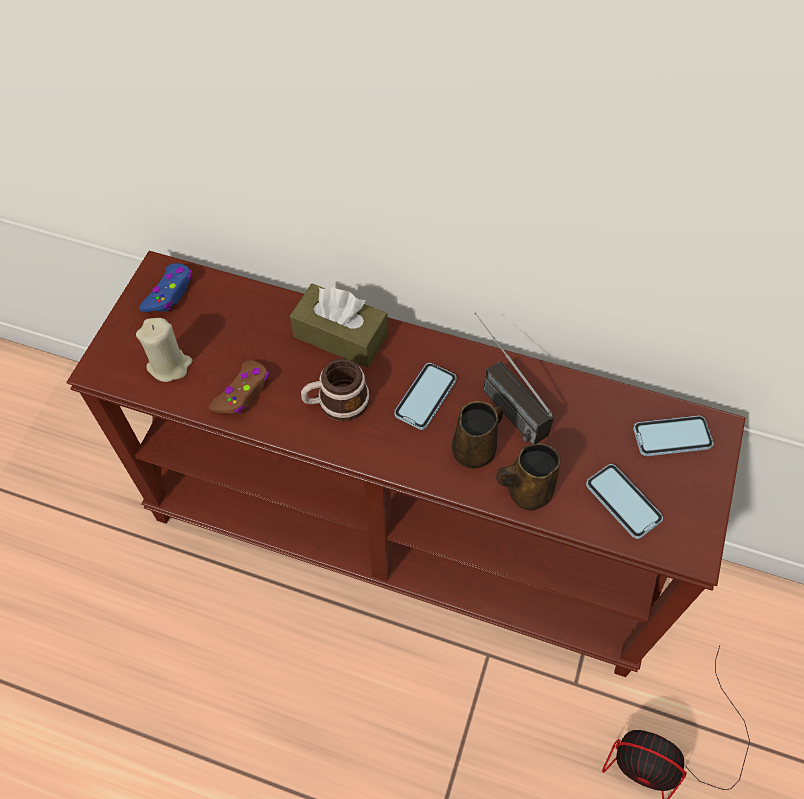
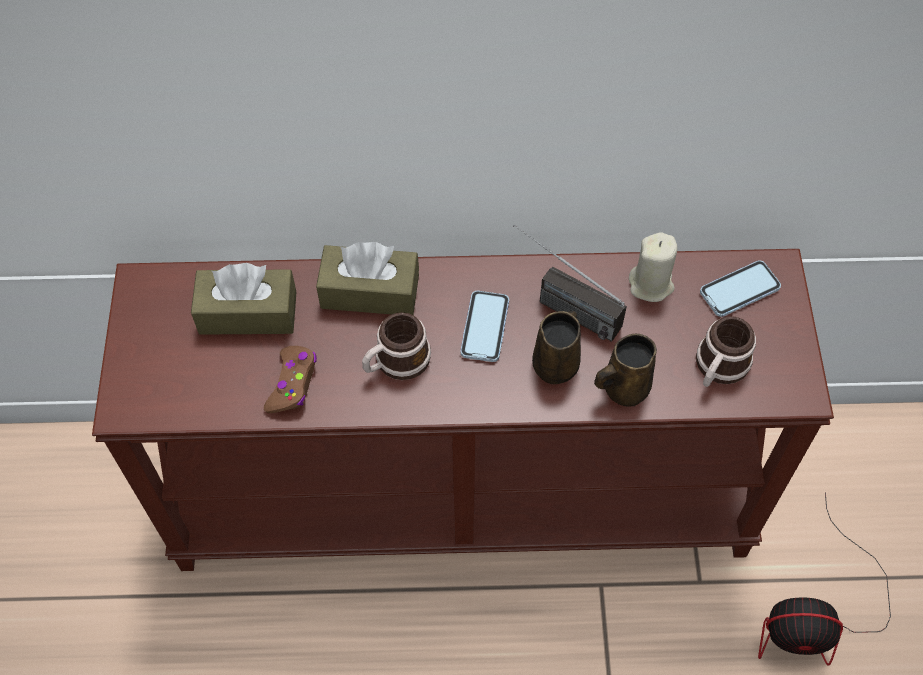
camera: 20 degrees left, 0 degrees up
(169, 293) = (163, 303): blue game controller -> none
(169, 365) = (200, 380): beige candle -> beige candle (651, 284)
(233, 322) = (248, 313): none -> brown tissue box
(623, 502) = (718, 368): phone -> mug

